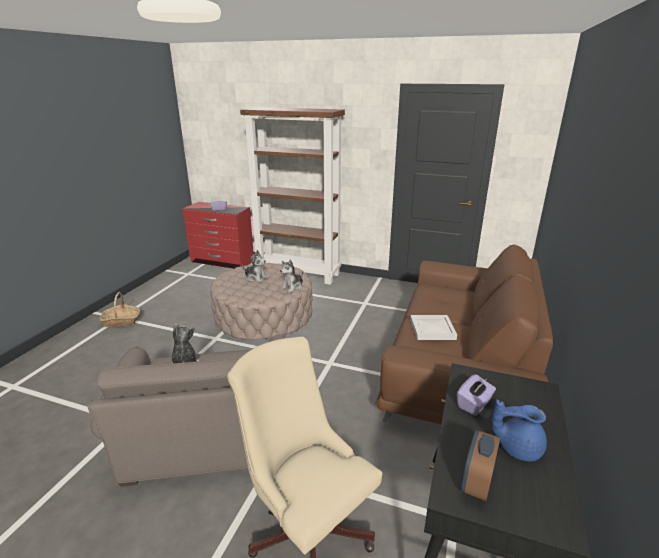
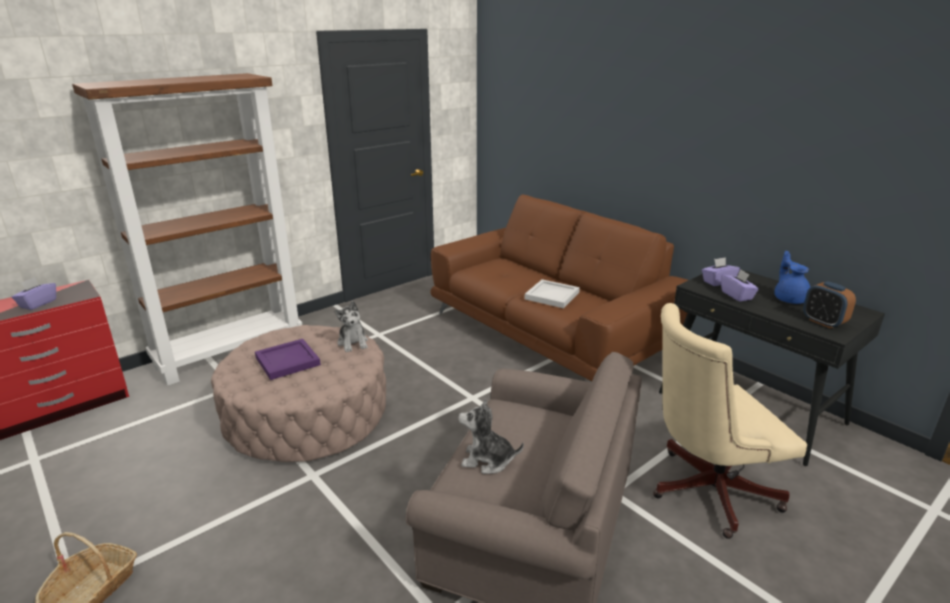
camera: 60 degrees left, 0 degrees up
(256, 278) = (286, 361): plush toy -> purple tray
(496, 386) = (718, 282): none -> purple tissue box
(517, 447) = (789, 299): blue teapot -> blue teapot turned 135 degrees clockwise

